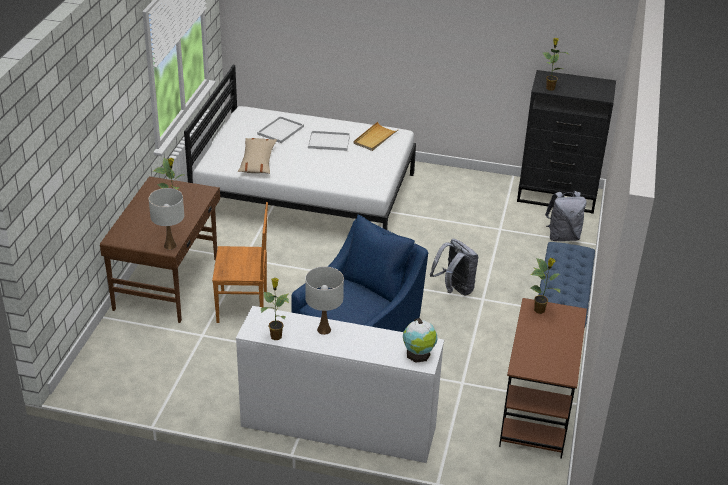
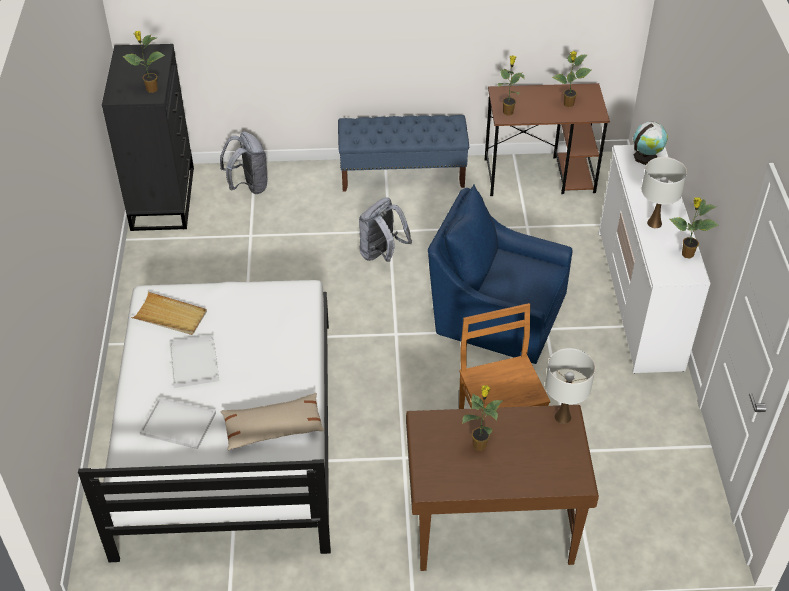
camera: 105 degrees left, 10 degrees up
(543, 353) = (568, 104): none -> potted plant

